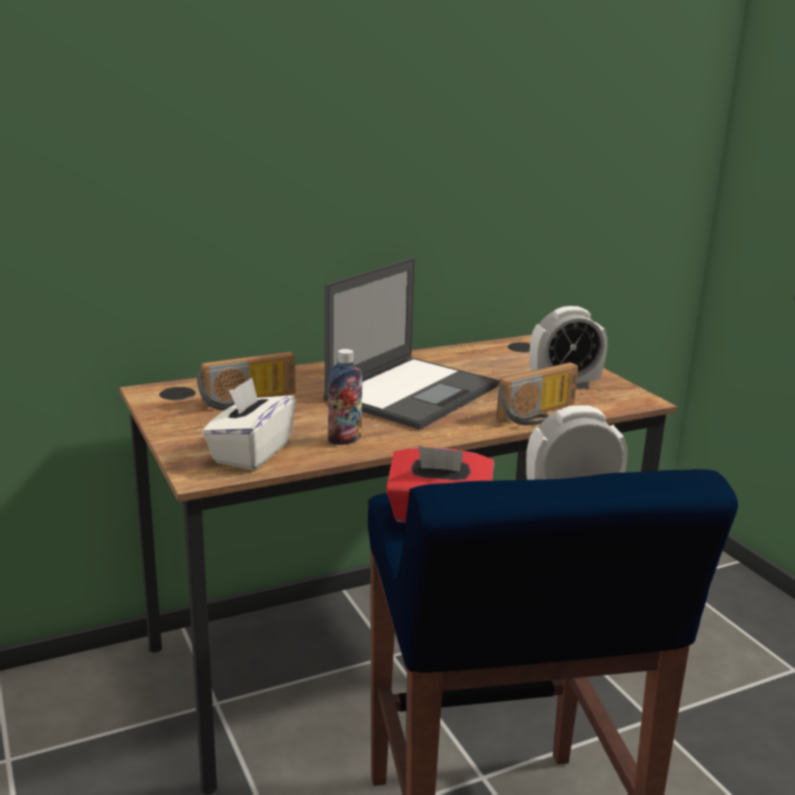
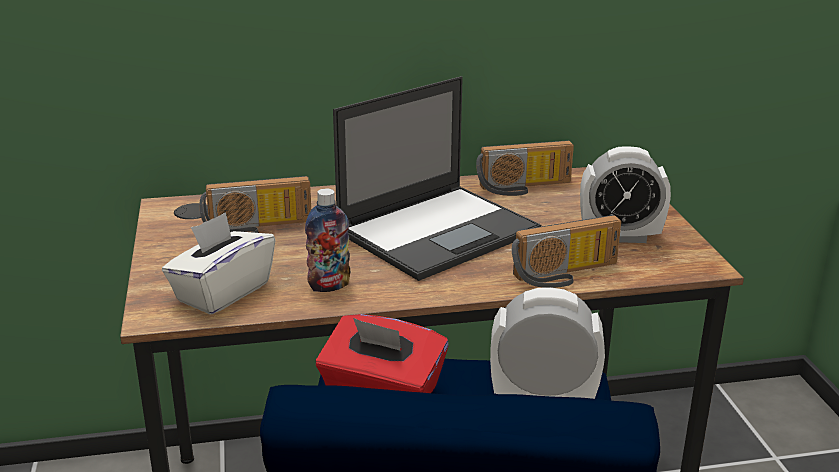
camera: 15 degrees right, 5 degrees up
(464, 356) = (524, 188): none -> radio

